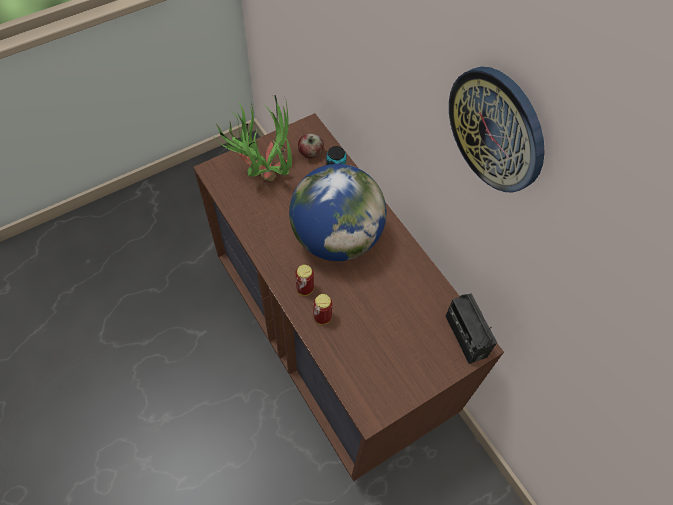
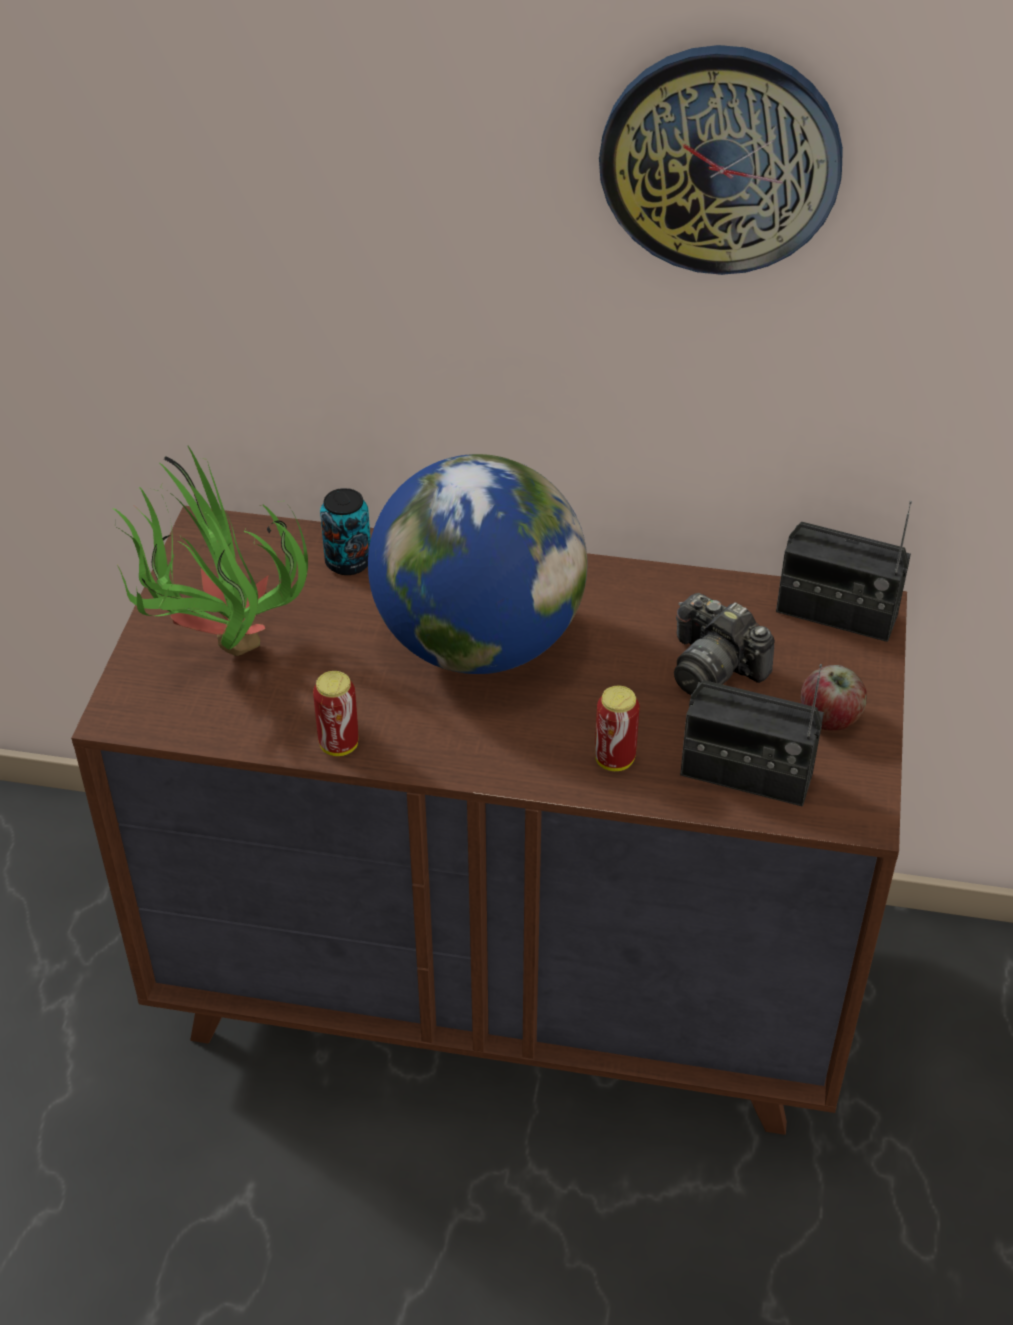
camera: 45 degrees left, 15 degrees down
(304, 289) = (532, 747): can -> can (339, 744)
(310, 153) = (263, 564): apple -> apple (830, 719)
(354, 363) = (746, 775): none -> radio
(396, 316) = (713, 667): none -> camera

